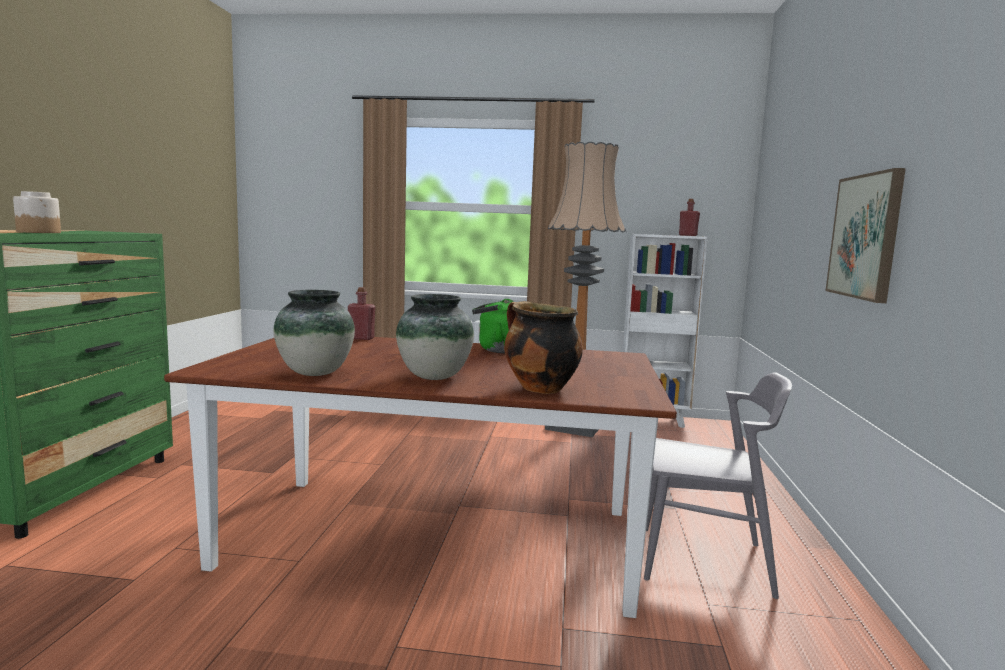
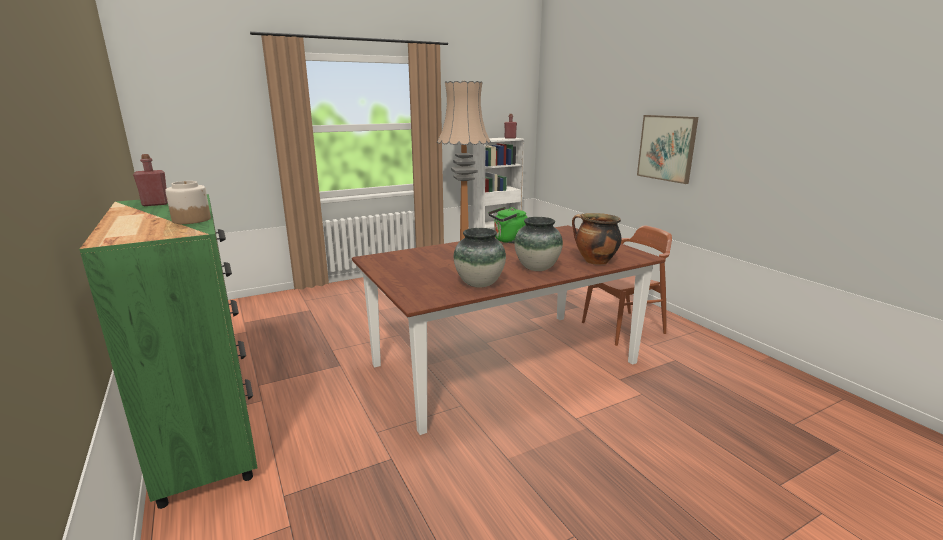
camera: 35 degrees left, 10 degrees up
(361, 338) = (414, 251): red bottle -> red bottle (155, 204)
(705, 561) = (623, 328): grey chair -> brown chair

